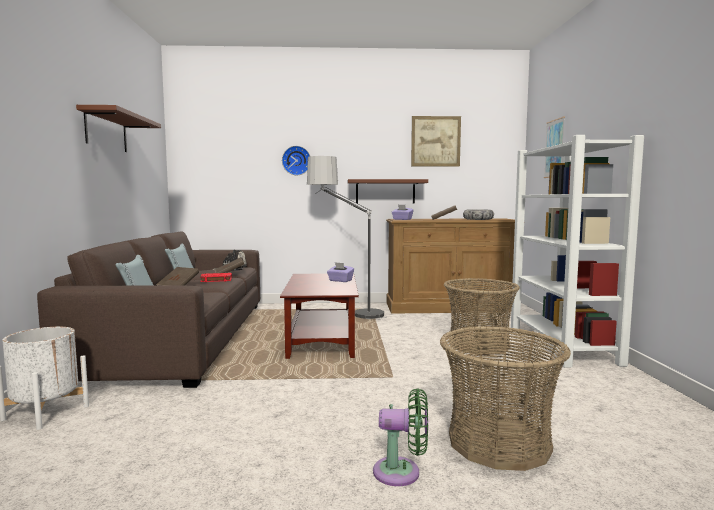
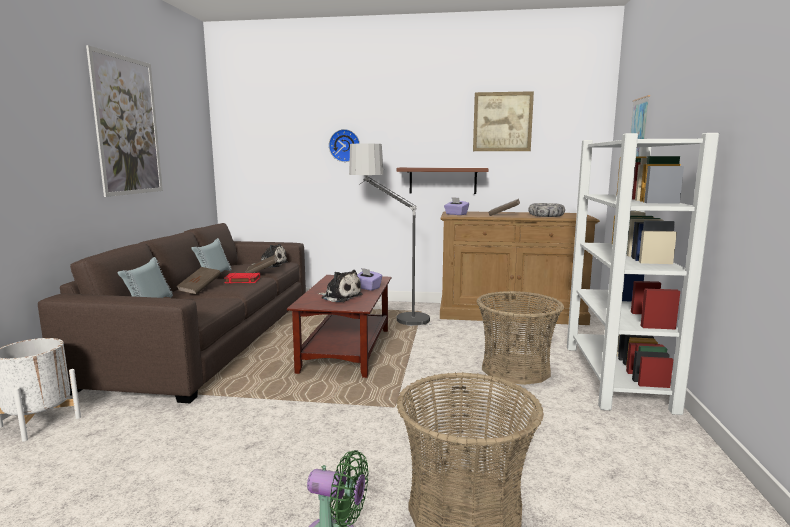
camera: 10 degrees right, 5 degrees up
(106, 131) = (127, 126): brown shelf -> picture
(322, 287) = (340, 297): none -> plush toy

